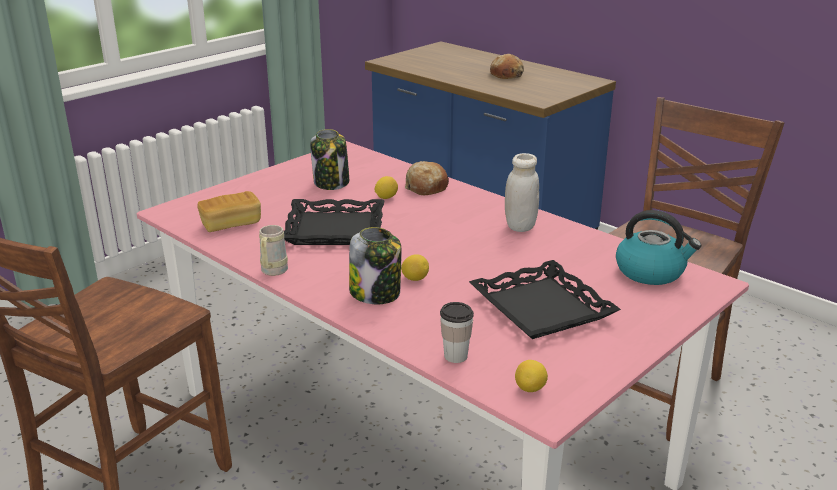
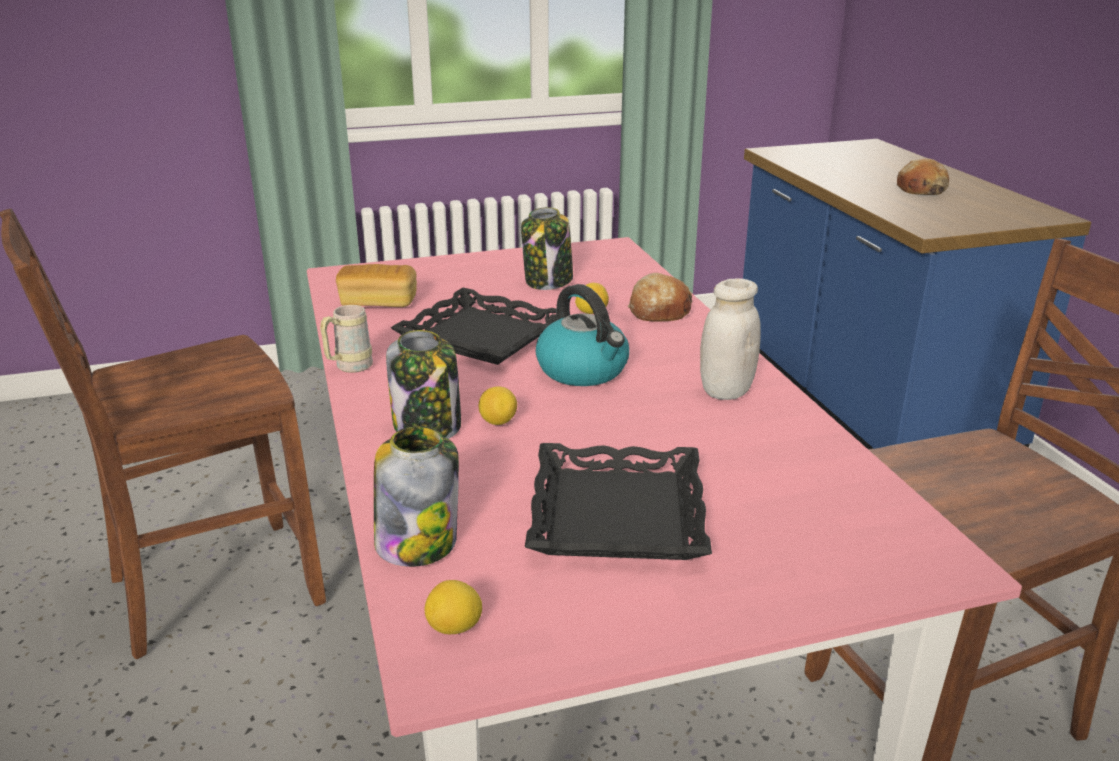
camera: 30 degrees right, 0 degrees up
(455, 356) = (417, 542): cup -> jar
(651, 272) = (856, 513): kettle -> kettle (584, 370)

